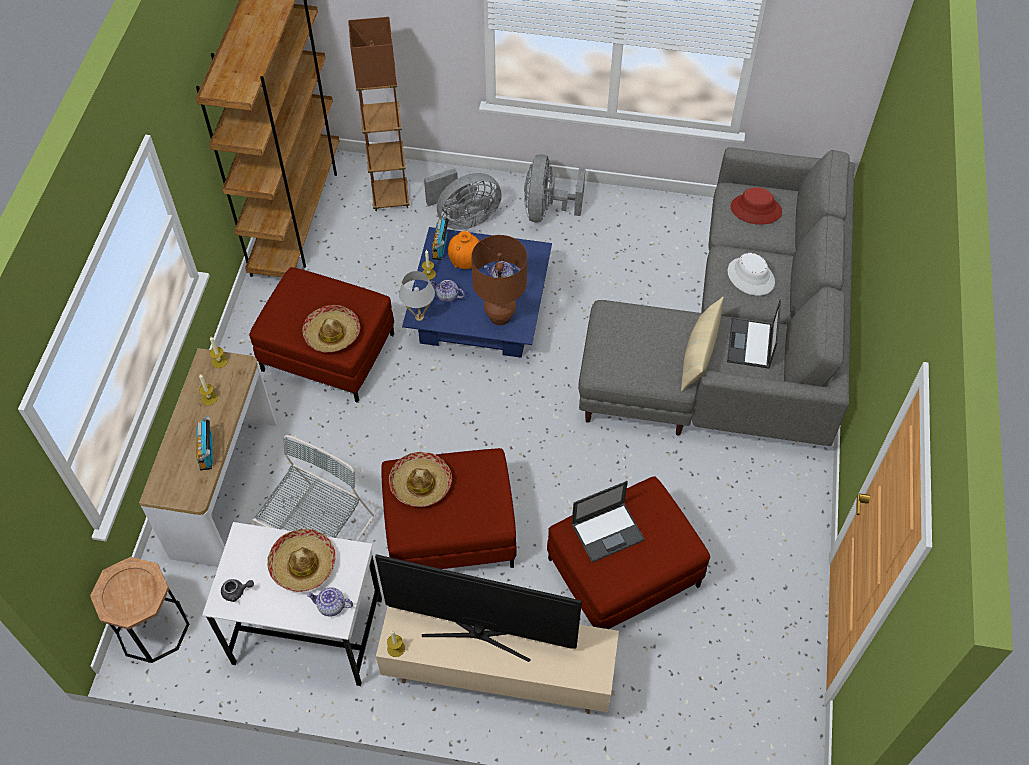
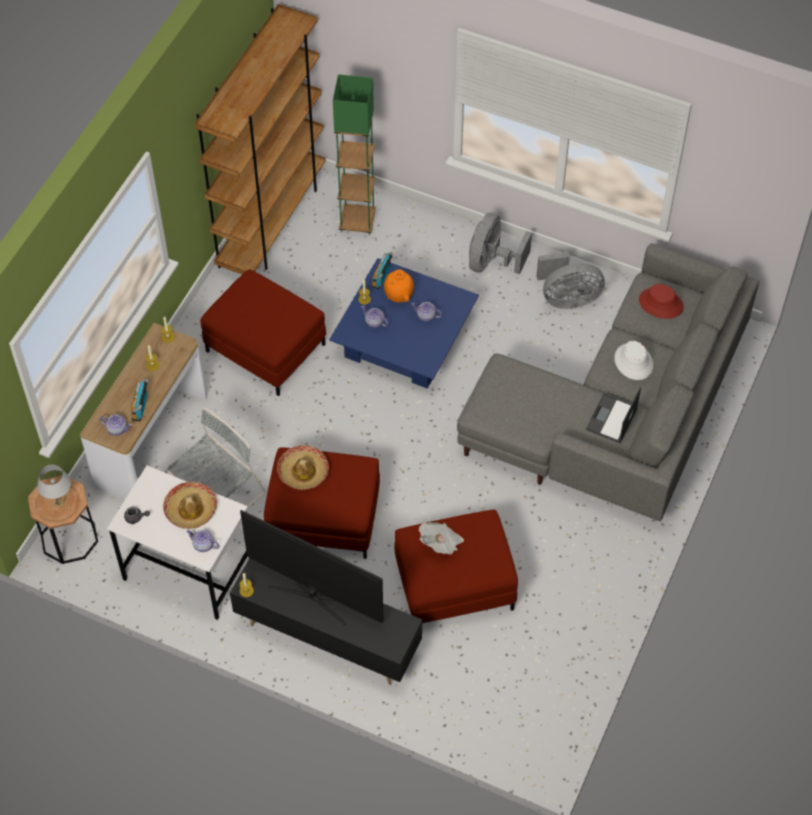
camera: 15 degrees right, 0 degrees up
(185, 485) = (117, 429): none -> teapot
(332, 334) = (267, 333): hat -> none
(390, 197) = (357, 222): brown floor lamp -> green floor lamp
(419, 317) = (345, 335): white table lamp -> white table lamp (60, 503)
(464, 218) = (416, 255): grey fan -> grey fan (567, 298)
(498, 675) = (327, 638): beige tv stand -> black tv stand
(500, 316) = (413, 349): brown table lamp -> none
(608, 531) = (441, 543): laptop -> newspaper
(698, 355) = (563, 419): beige pillow -> none

